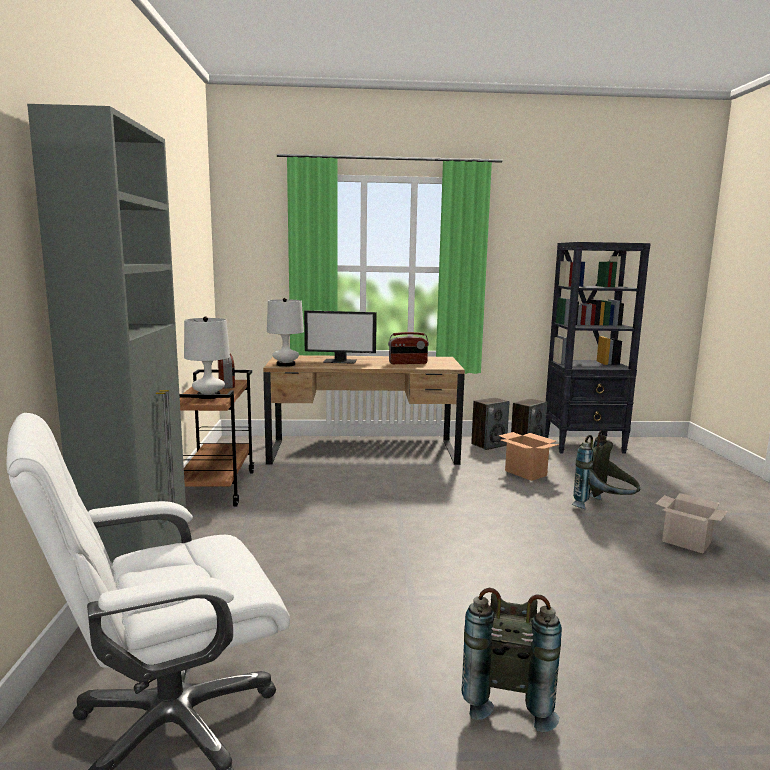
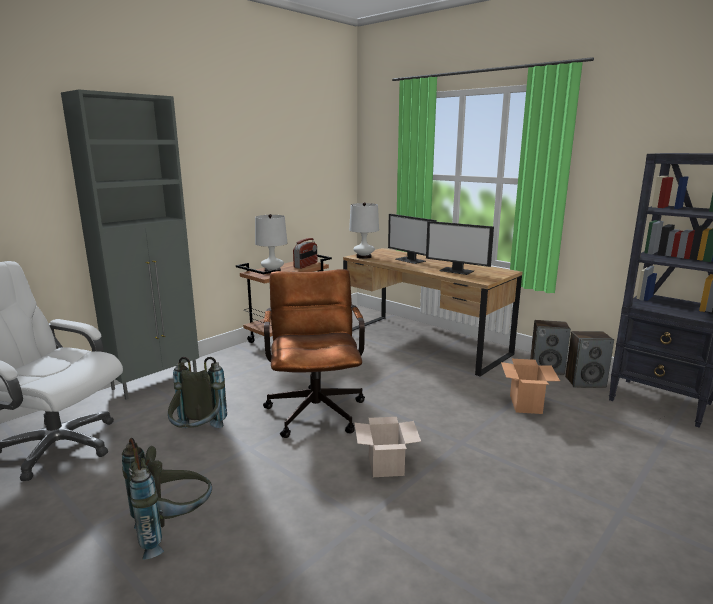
camera: 45 degrees right, 5 degrees up
(392, 537) = (315, 408): none -> brown office chair
(408, 363) = (457, 271): radio -> monitor
(604, 509) = (531, 464): grey backpack -> grey backpack (198, 436)
(688, 542) = (551, 532): cardboard box -> cardboard box (386, 465)

